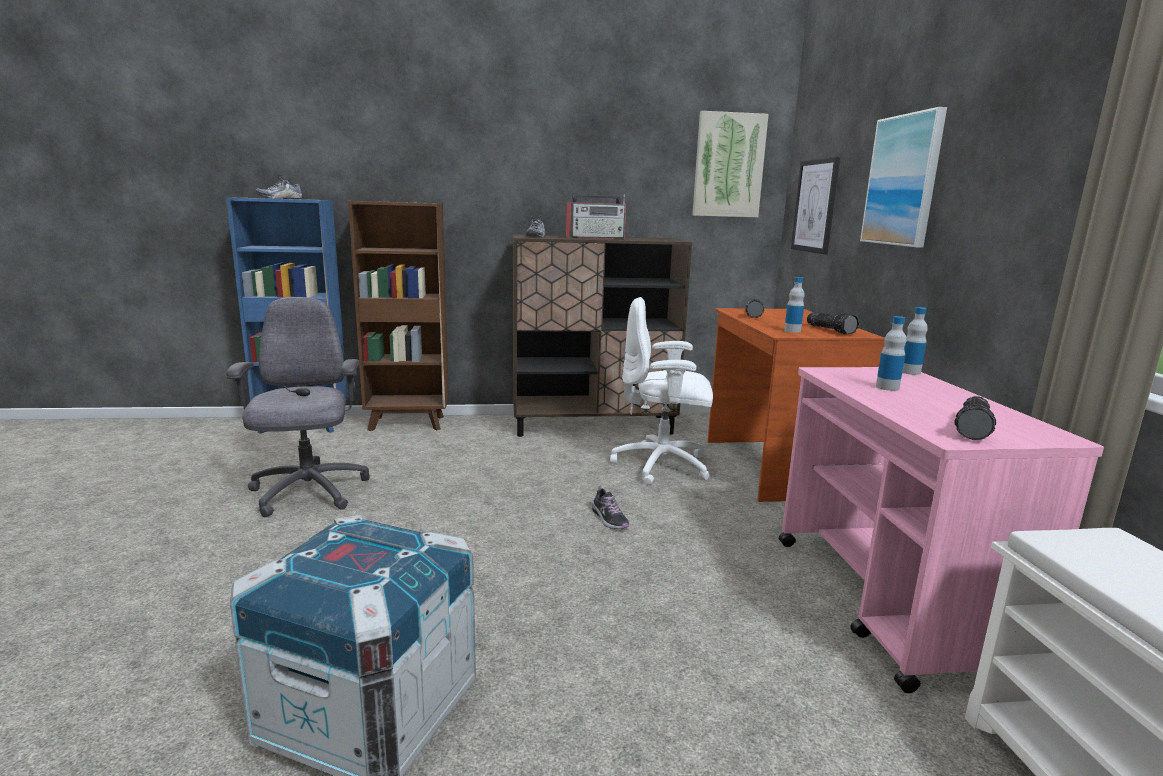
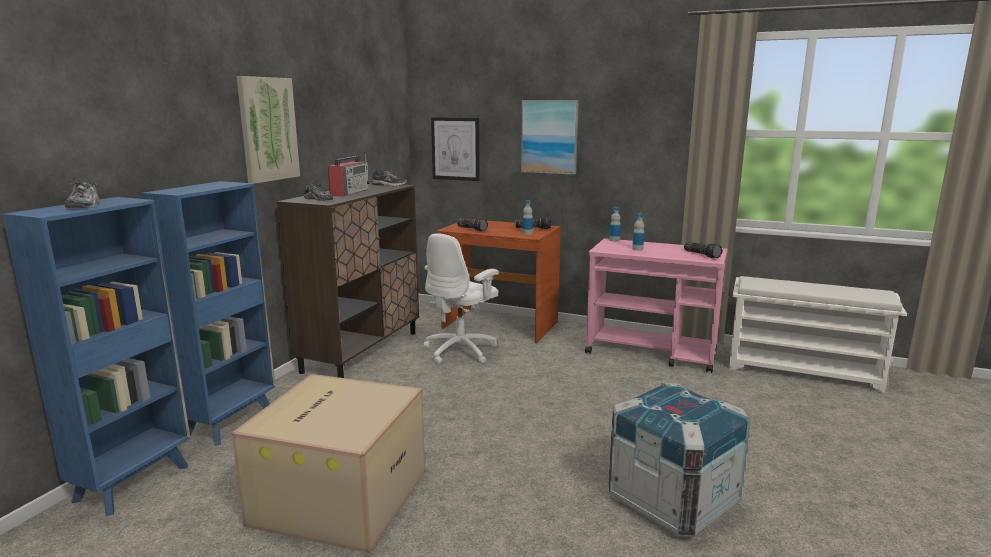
camera: 60 degrees left, 0 degrees up
(308, 493) = (339, 495): grey office chair -> cardboard box
(408, 423) = (232, 422): brown bookcase -> blue bookcase
(609, 519) = (517, 386): shoe -> shoe (389, 185)
(728, 165) = (384, 121): picture -> picture (268, 129)

